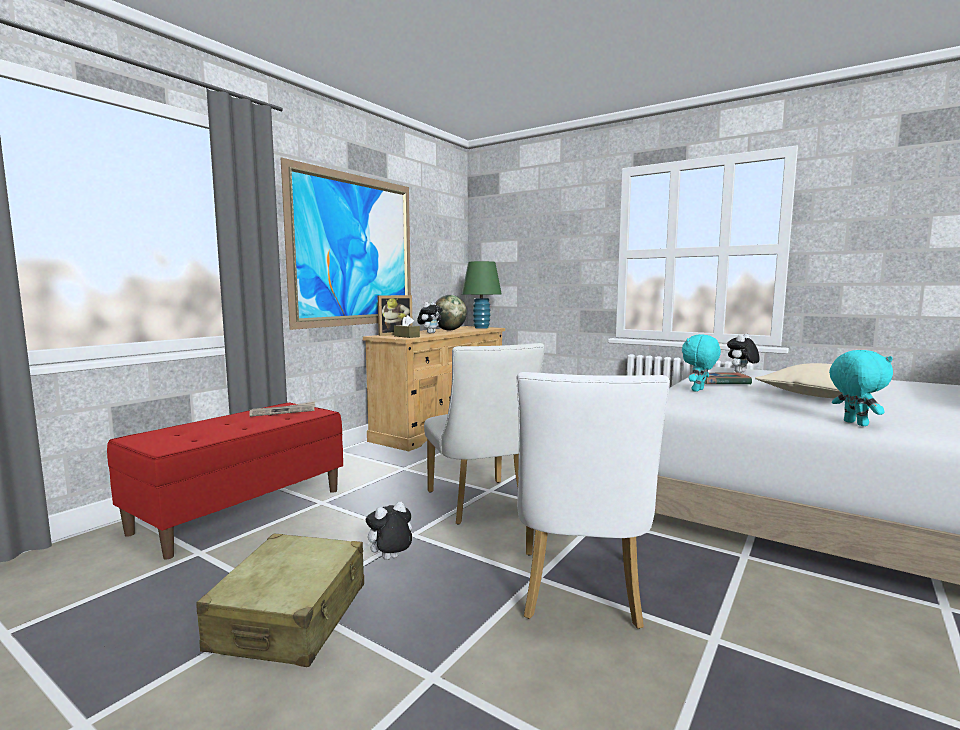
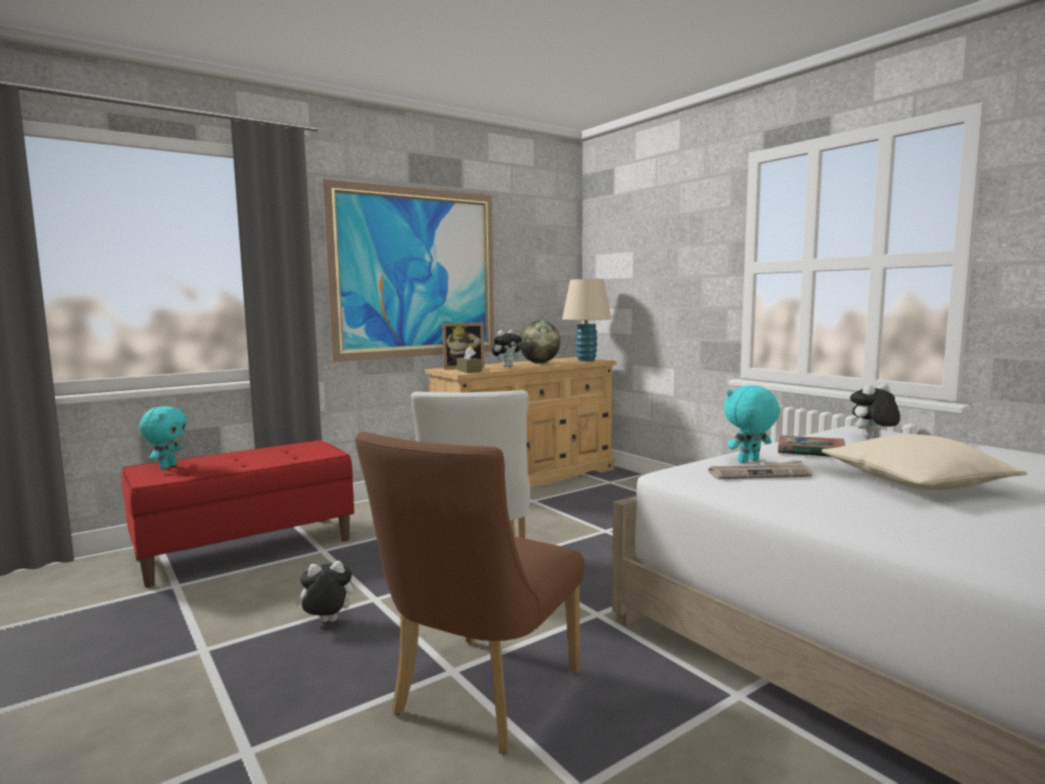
camera: 20 degrees right, 0 degrees up
(283, 411) = (299, 450): newspaper -> newspaper (759, 474)
(291, 617) = (188, 663): beige suitcase -> none
(481, 328) = (586, 360): green table lamp -> beige table lamp
(580, 594) = (479, 699): white chair -> brown chair
(854, 423) = (879, 532): turquoise plush toy -> turquoise plush toy (167, 467)

